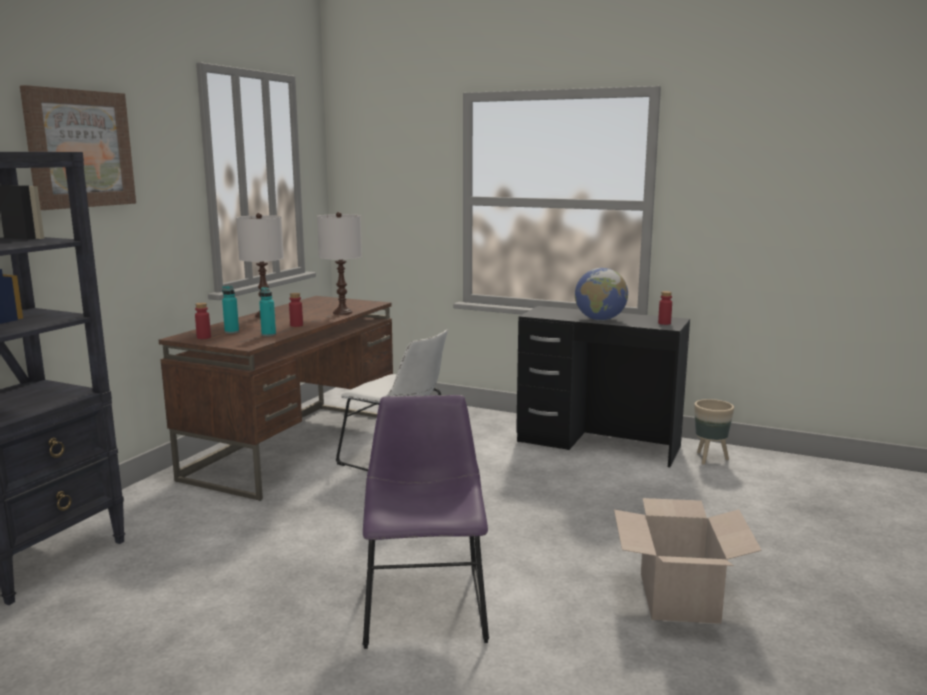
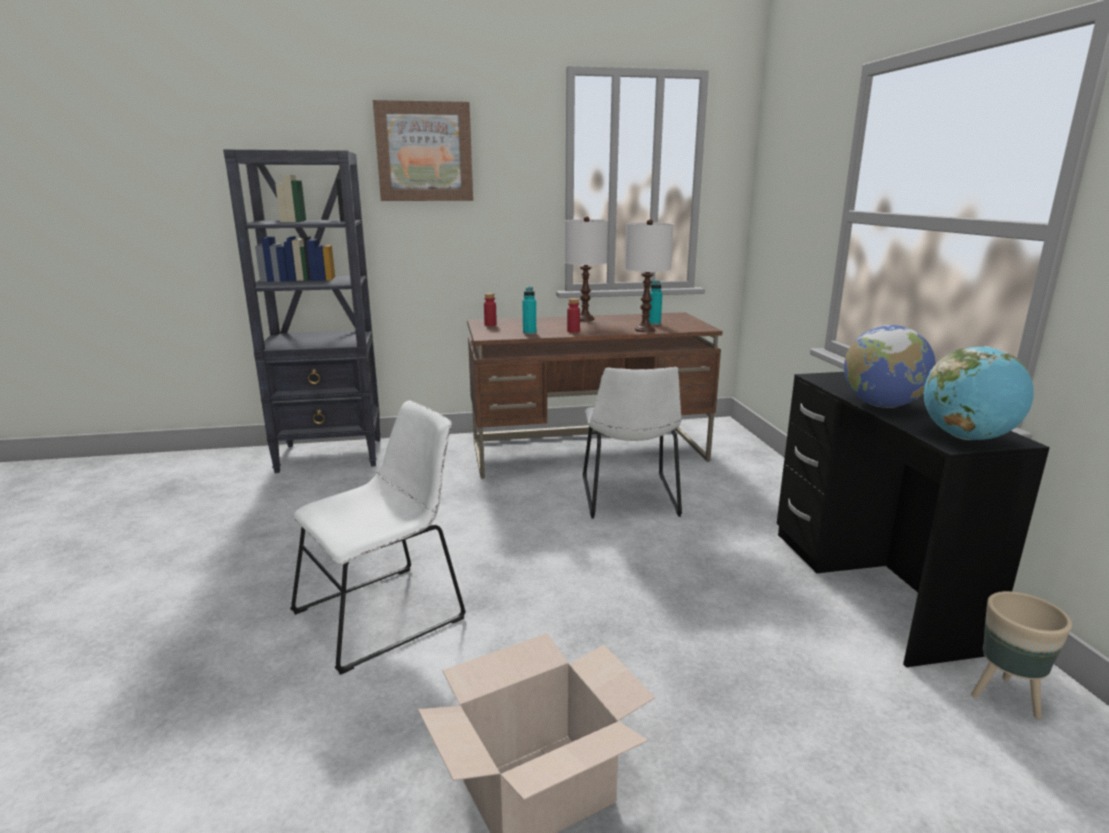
camera: 55 degrees right, 5 degrees up
(231, 332) = (519, 325): turquoise bottle -> turquoise bottle (654, 323)
(424, 602) = (386, 613): purple chair -> white chair
(664, 323) = (967, 438): red bottle -> globe

